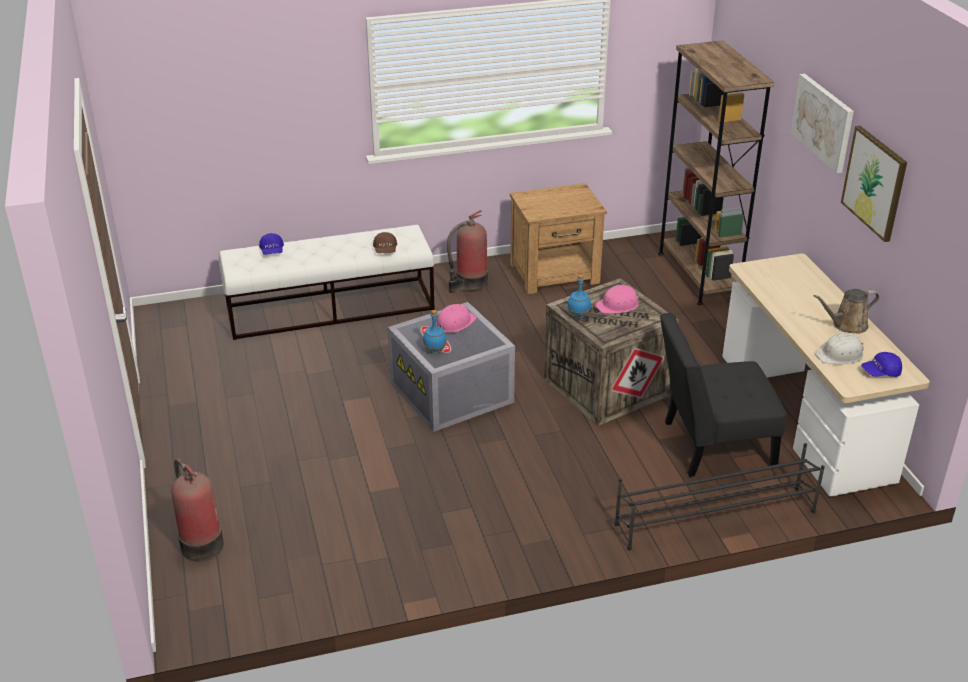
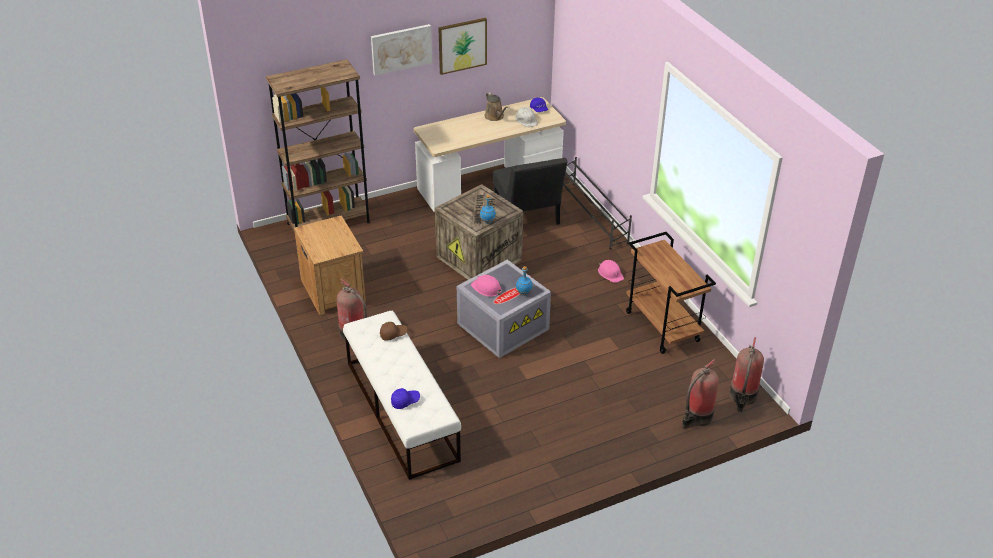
camera: 100 degrees left, 5 degrees up
(215, 605) = (742, 396): none -> fire extinguisher
(402, 548) = (663, 327): none -> brown cart
(618, 305) = (470, 207): pink hard hat -> pink hard hat (610, 273)

